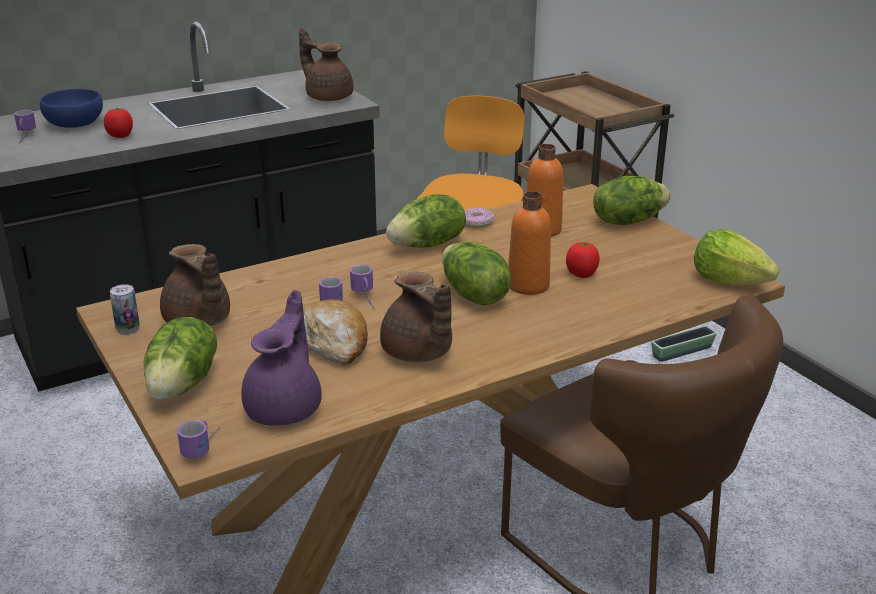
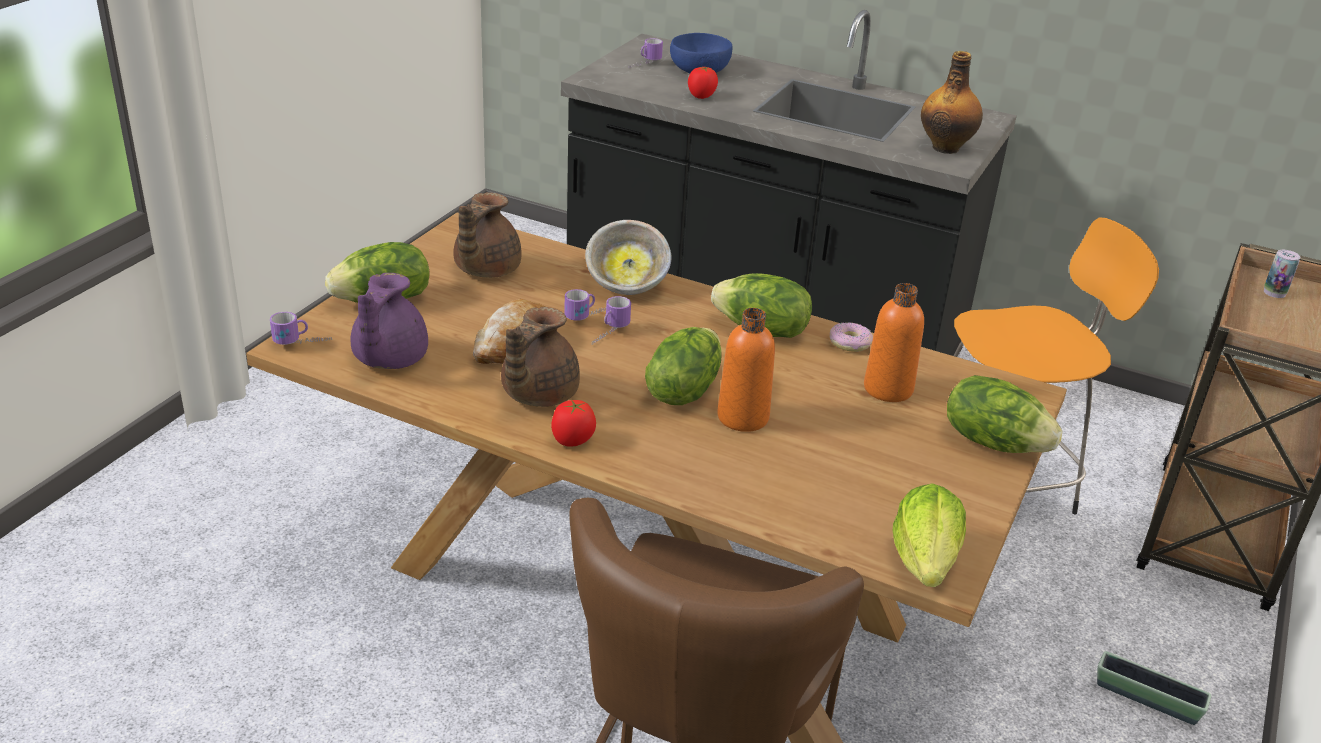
camera: 55 degrees right, 5 degrees up
(128, 329) = (443, 245): can -> can (1274, 292)
(286, 408) = (388, 359): purple teapot -> purple teapot turned 120 degrees clockwise
(305, 271) = (628, 285): none -> bowl
(328, 97) = (946, 147): brown teapot -> bottle
(582, 274) = (810, 445): tomato -> tomato (572, 440)

